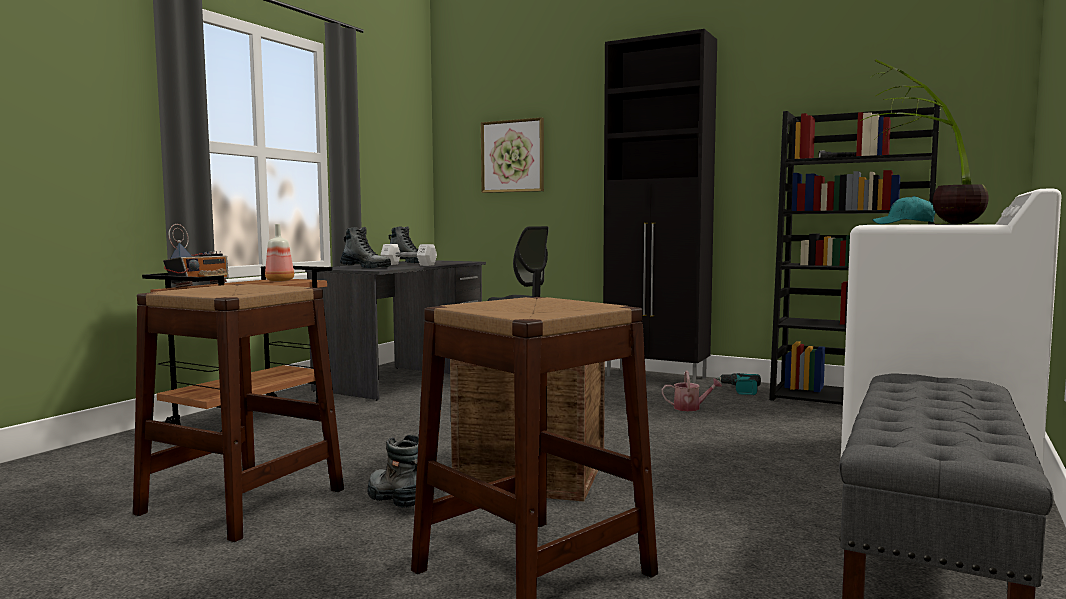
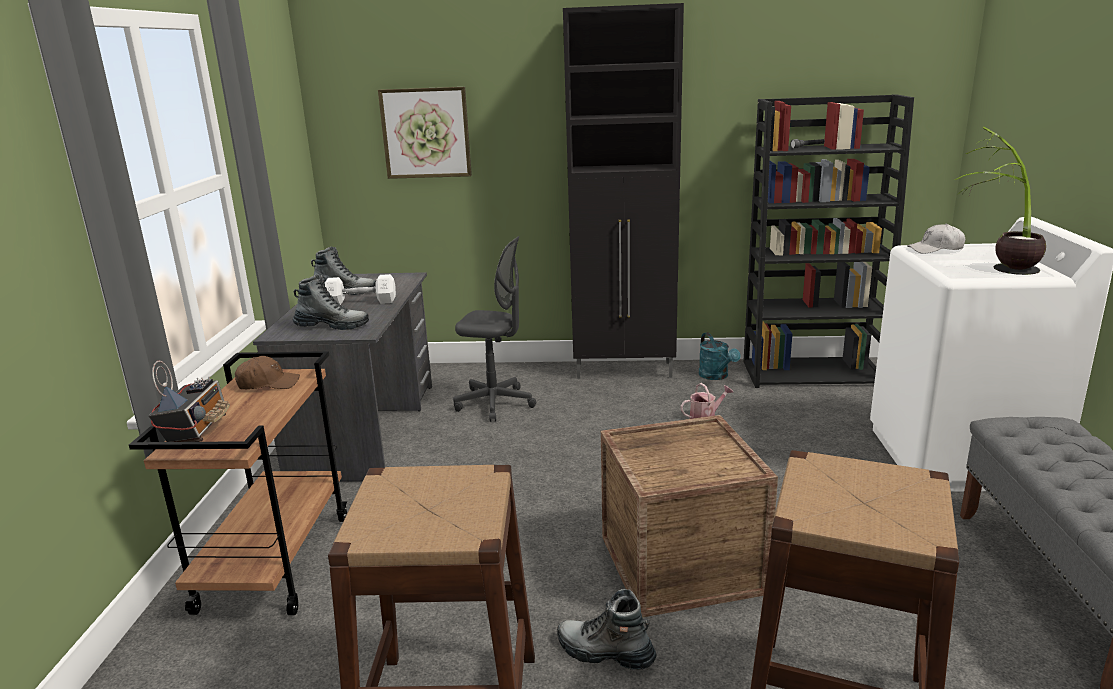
camera: 25 degrees left, 15 degrees up
(279, 280) = (268, 384): bottle -> brown cap
(740, 390) = (716, 376): power drill -> turquoise watering can
(904, 224) = (935, 249): turquoise cap -> white cap

